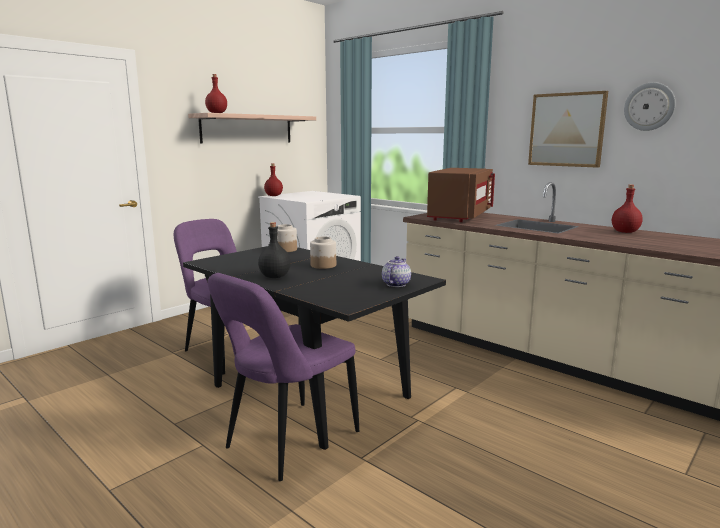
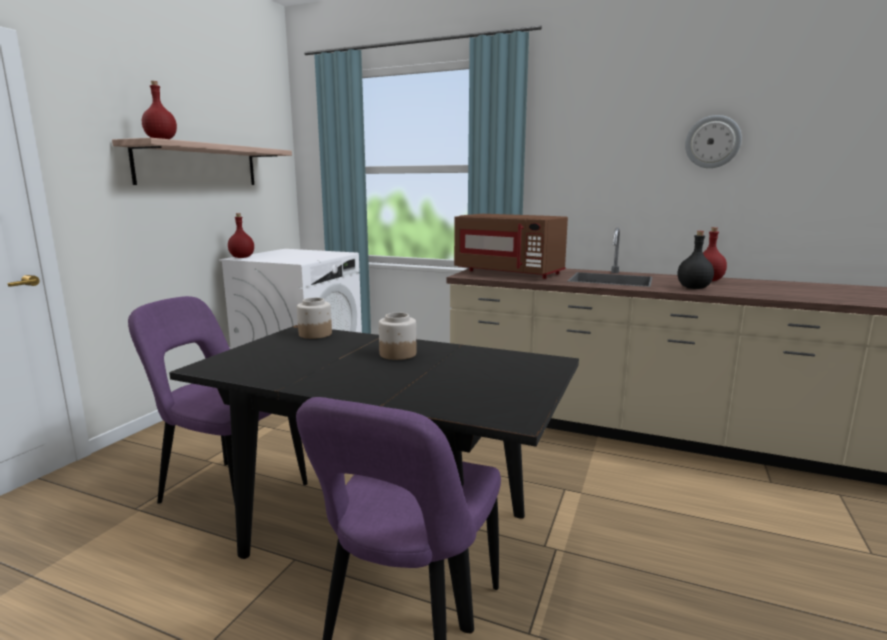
camera: 20 degrees left, 0 degrees up
(274, 277) = (349, 382): black bottle -> black bottle (693, 288)
(395, 284) = (530, 373): teapot -> none
(459, 216) = (510, 272): brown microwave -> brown microwave turned 120 degrees clockwise
(567, 130) = (619, 168): picture -> none

